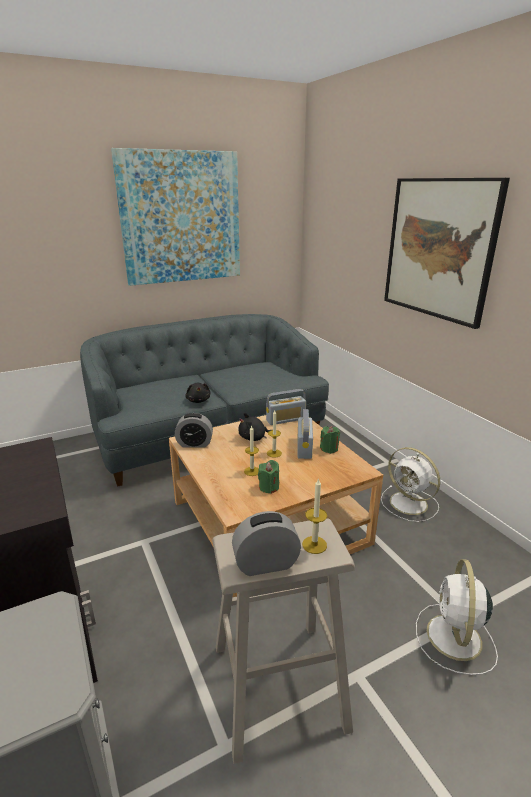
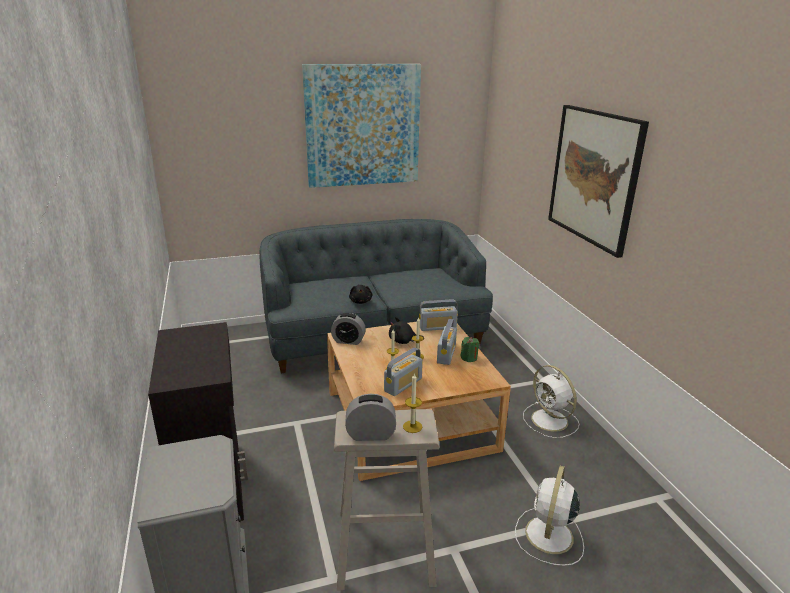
camera: 10 degrees right, 0 degrees up
(269, 487) = (403, 385): green candle -> radio

